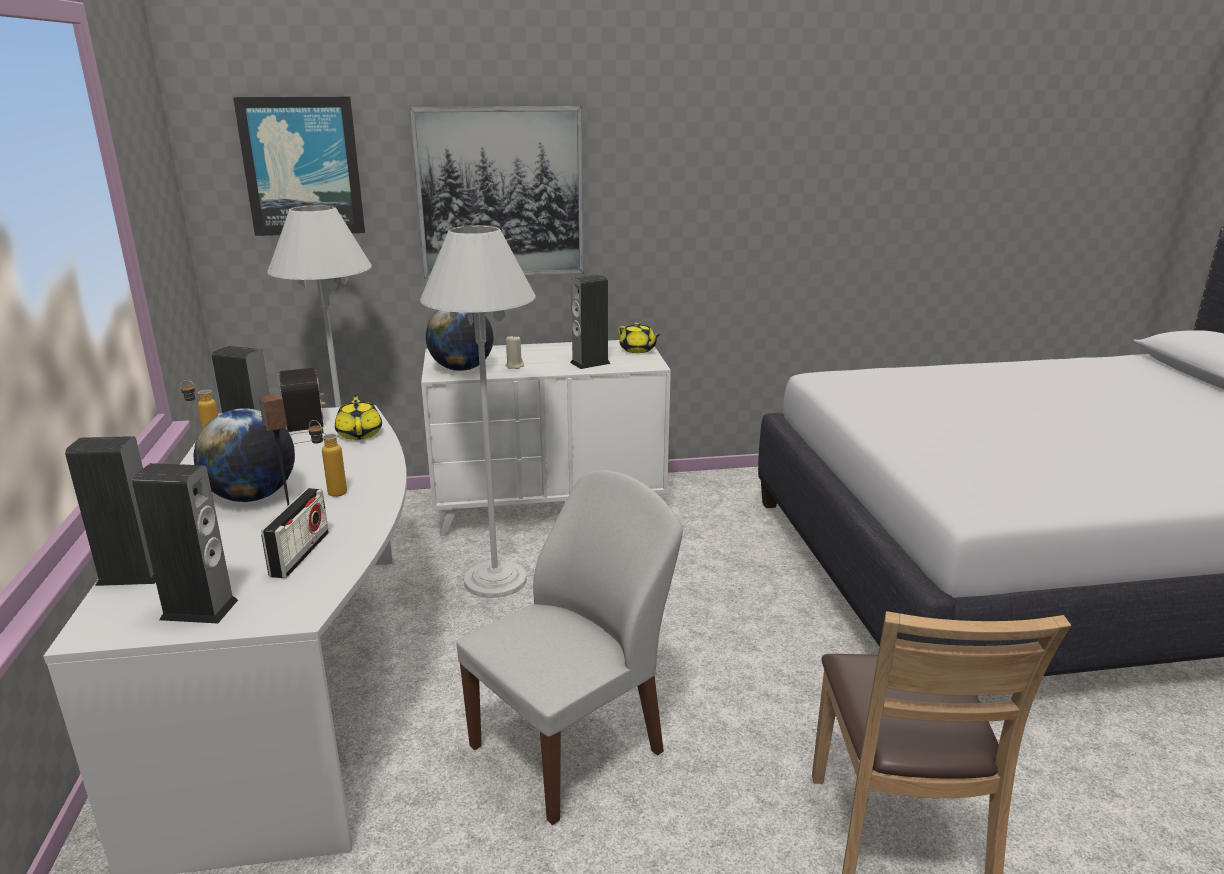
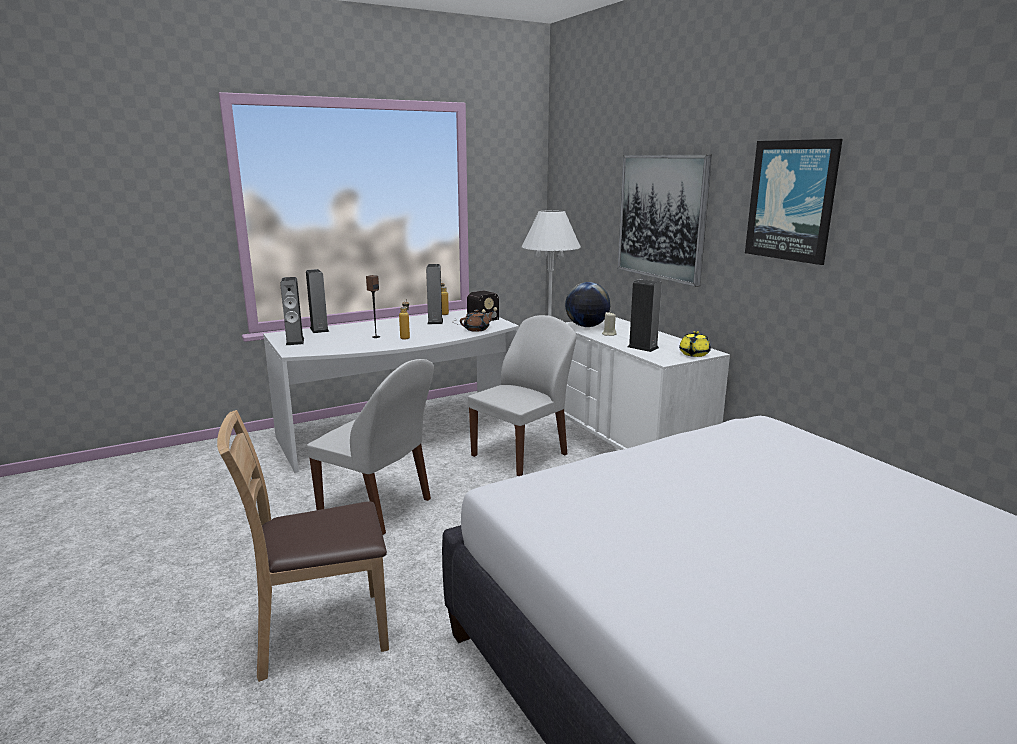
camera: 70 degrees right, 5 degrees down
(253, 497) = (393, 329): globe -> none
(300, 554) = (343, 344): radio -> none
(302, 167) = (583, 190): picture -> picture (791, 200)
(360, 433) = (477, 329): yellow teapot -> brown teapot
(495, 580) = (521, 454): white floor lamp -> white chair

